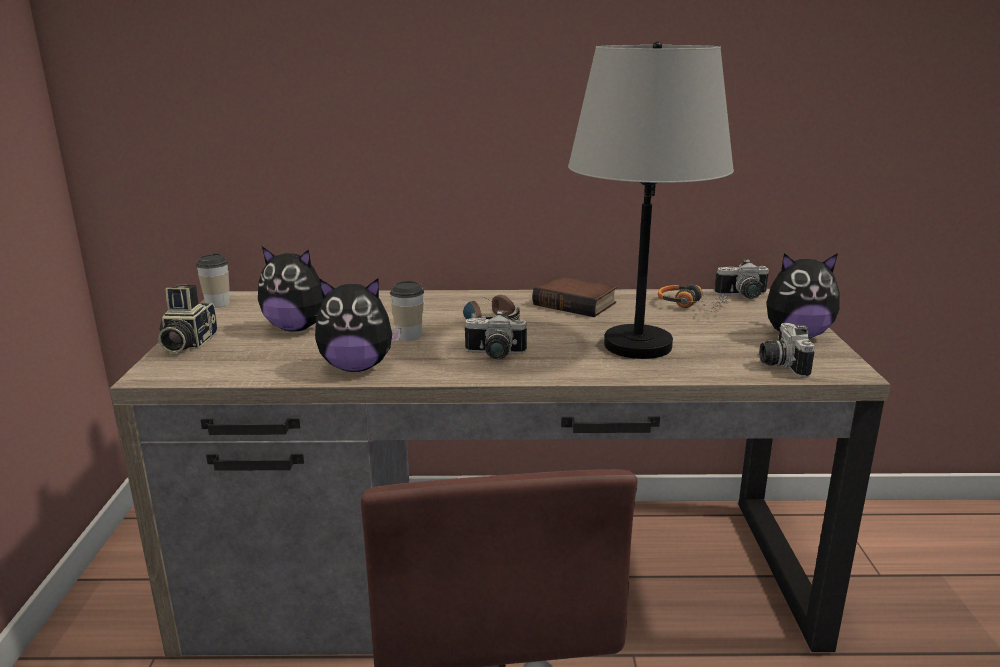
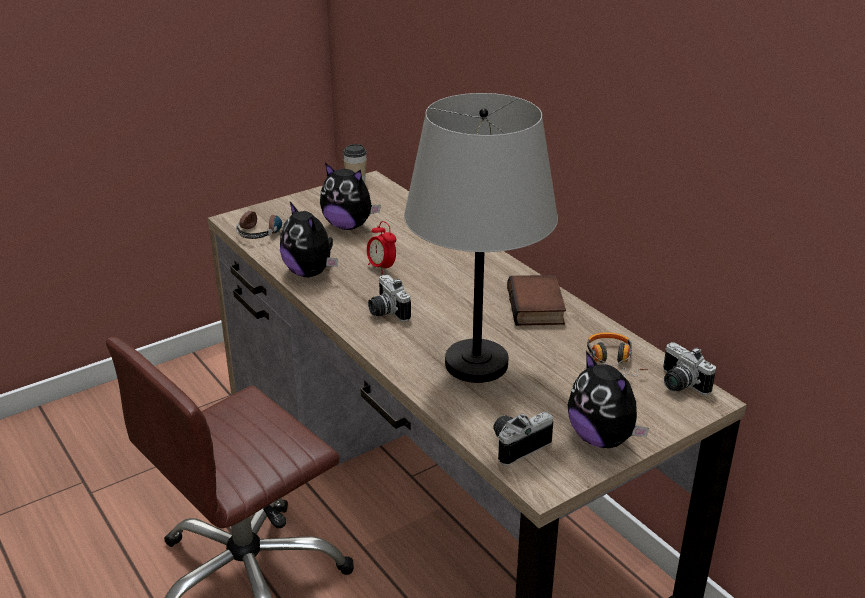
camera: 55 degrees right, 10 degrees up
(187, 343) = (285, 206): camera -> none
(297, 328) = (348, 226): plush toy -> plush toy turned 45 degrees counterclockwise
(409, 336) = (381, 268): cup -> alarm clock
(488, 319) = (452, 284): headphones -> headphones (261, 230)

